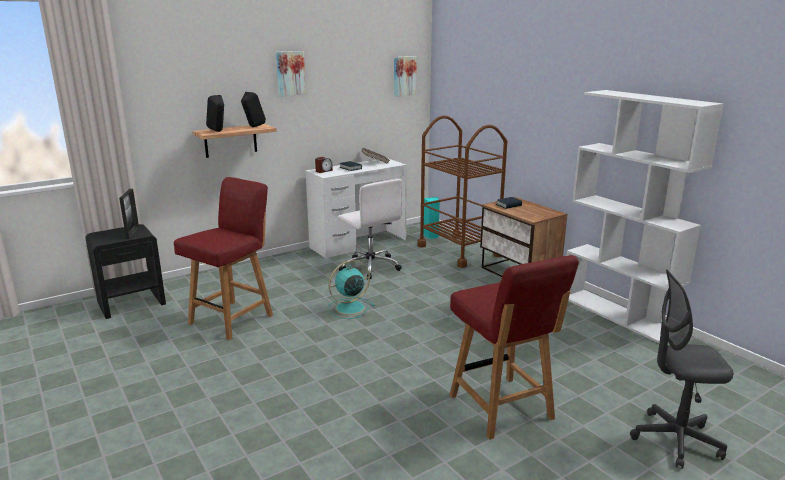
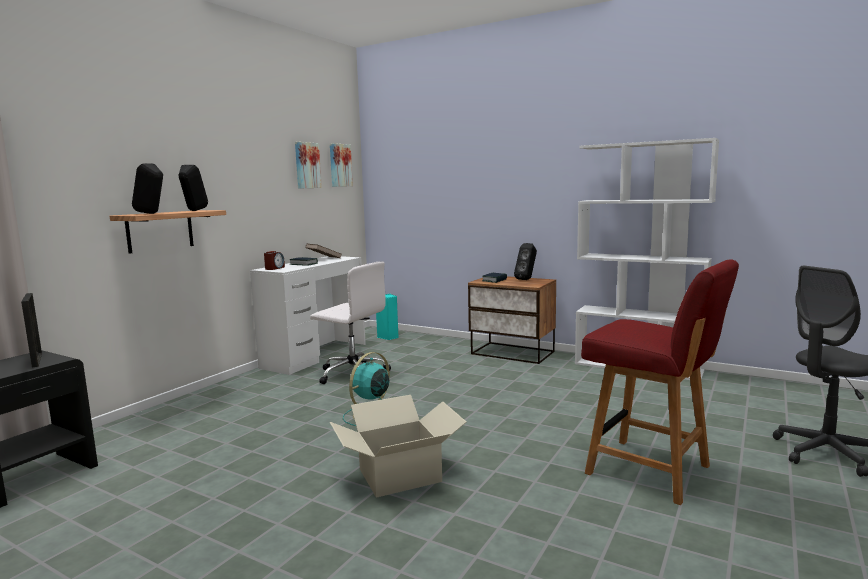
camera: 25 degrees left, 10 degrees down
(233, 318) = (224, 460): red chair -> none
(290, 73) = (227, 150): picture -> picture (306, 165)
(324, 359) = (399, 475): none -> cardboard box
(459, 251) = (432, 344): brown cart -> none
(539, 209) = (527, 279): none -> black speaker

